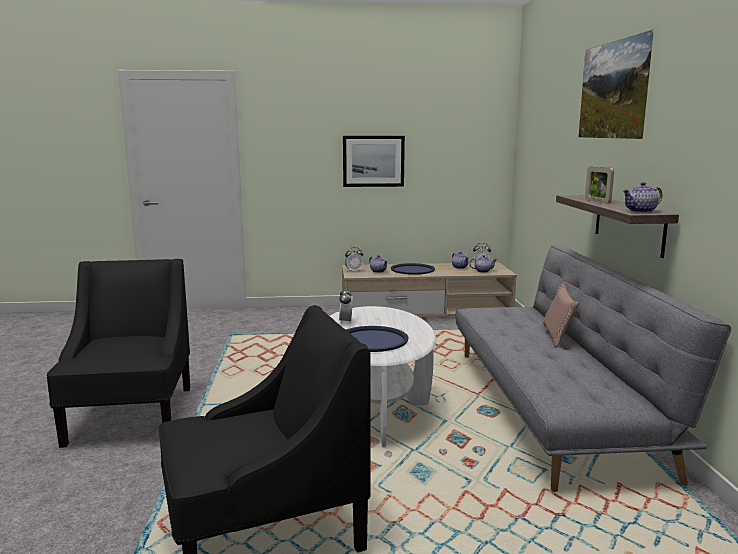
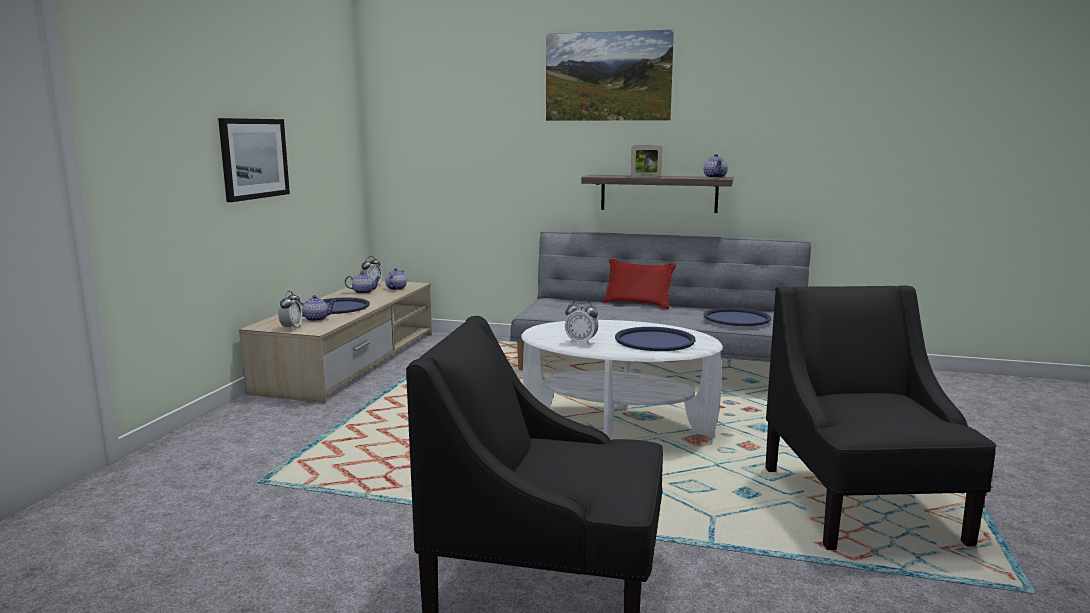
camera: 70 degrees left, 0 degrees up
(557, 336) = (637, 304): beige pillow -> red pillow
(562, 377) = (737, 318): none -> blue tray

